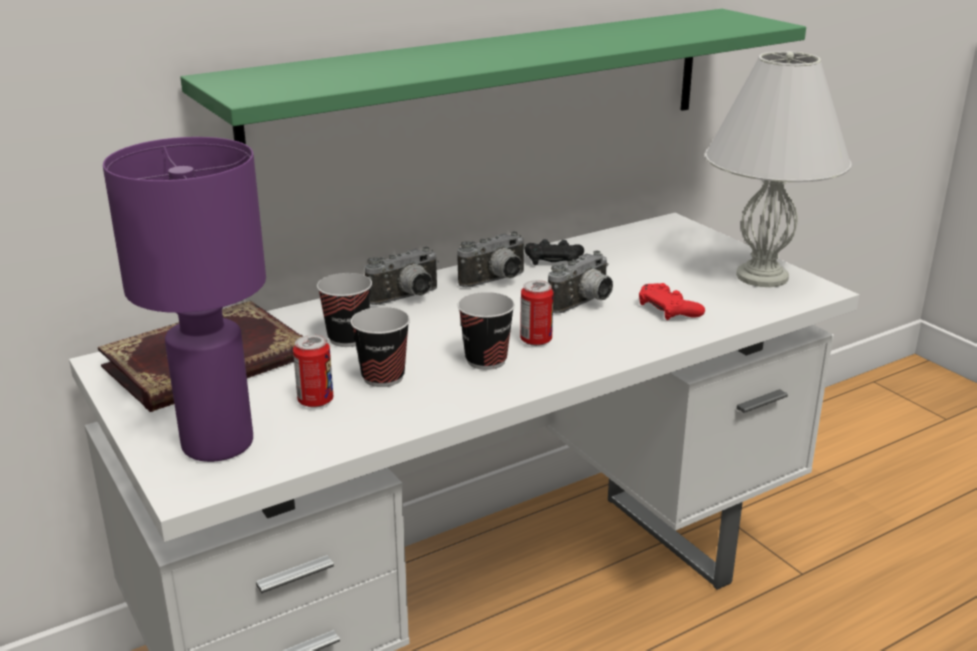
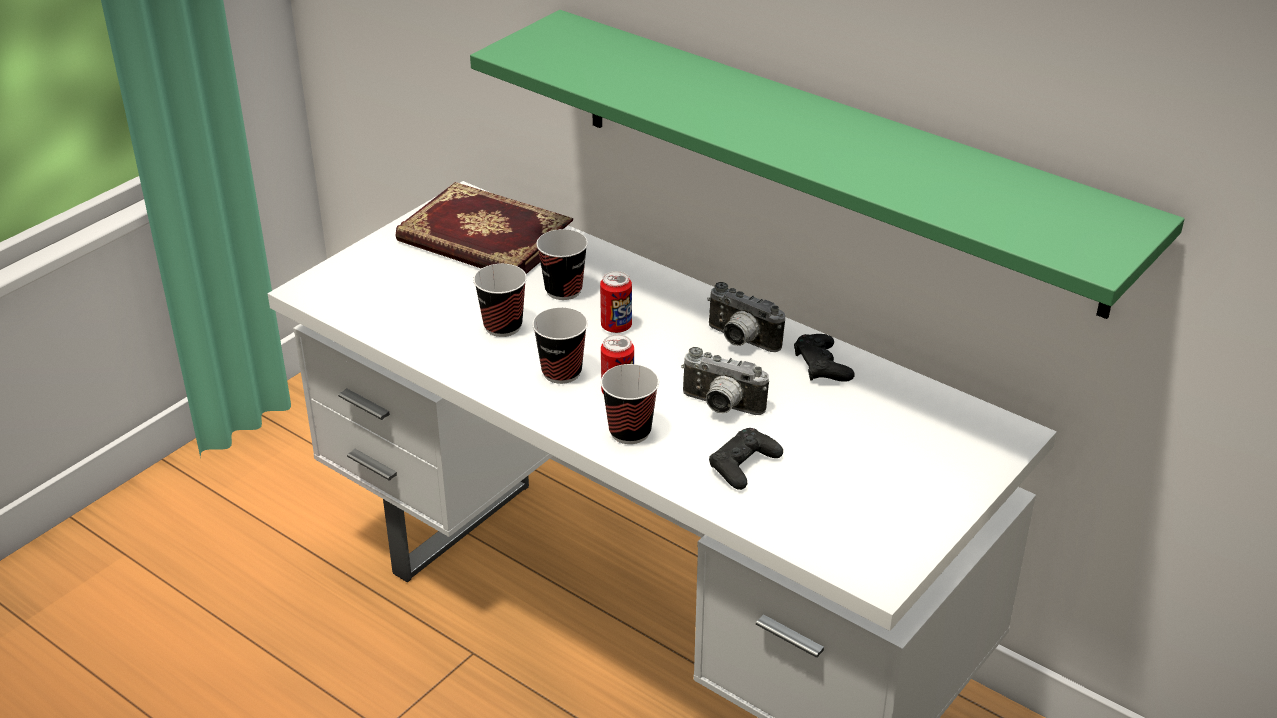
camera: 70 degrees right, 10 degrees up
(216, 445) = (366, 283): purple table lamp -> none
(315, 401) = (448, 305): can -> can (616, 326)
(407, 298) = (664, 299): camera -> none
(598, 345) = (630, 432): none -> cup
(668, 309) = (743, 465): red game controller -> black game controller
(761, 277) = (885, 526): white table lamp -> none

